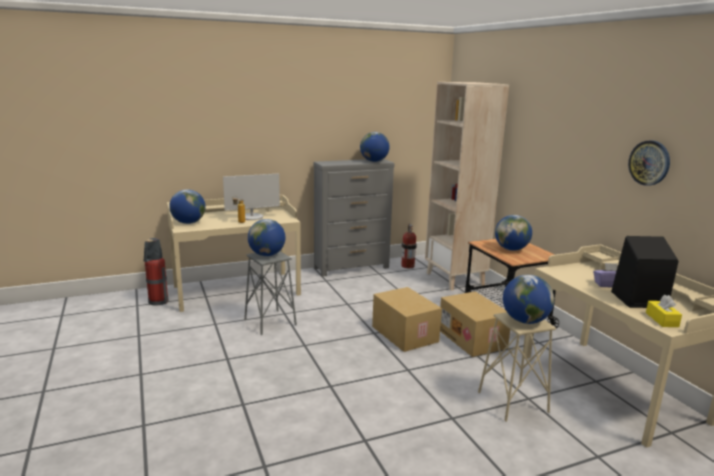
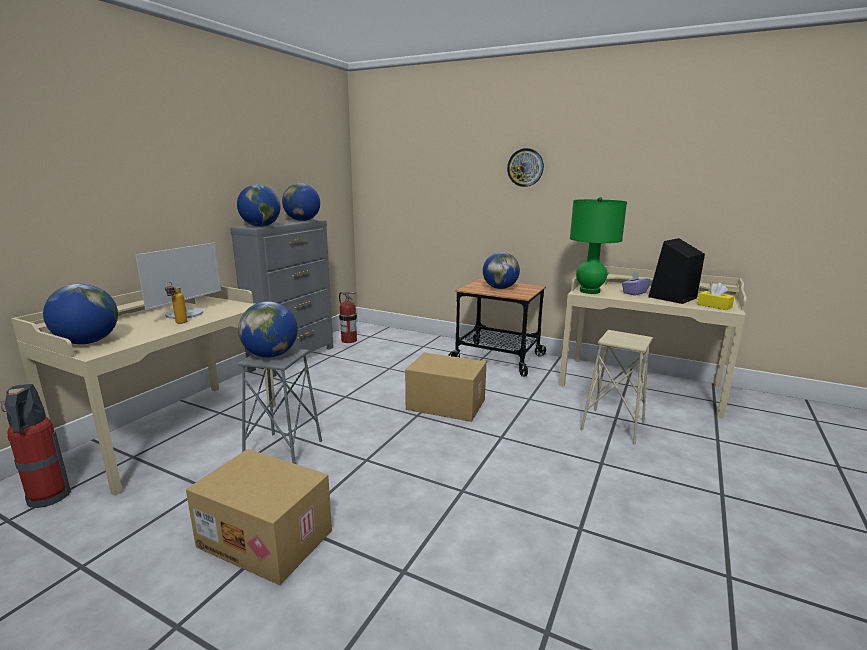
camera: 40 degrees left, 0 degrees up
(455, 279) = (410, 340): beige bookcase -> none
(473, 339) = (504, 386): cardboard box -> cardboard box (267, 538)
(525, 321) = (627, 339): globe -> globe (261, 226)
(563, 271) = (589, 291): none -> green table lamp
(649, 163) = (631, 179): wall clock -> wall clock (525, 167)

